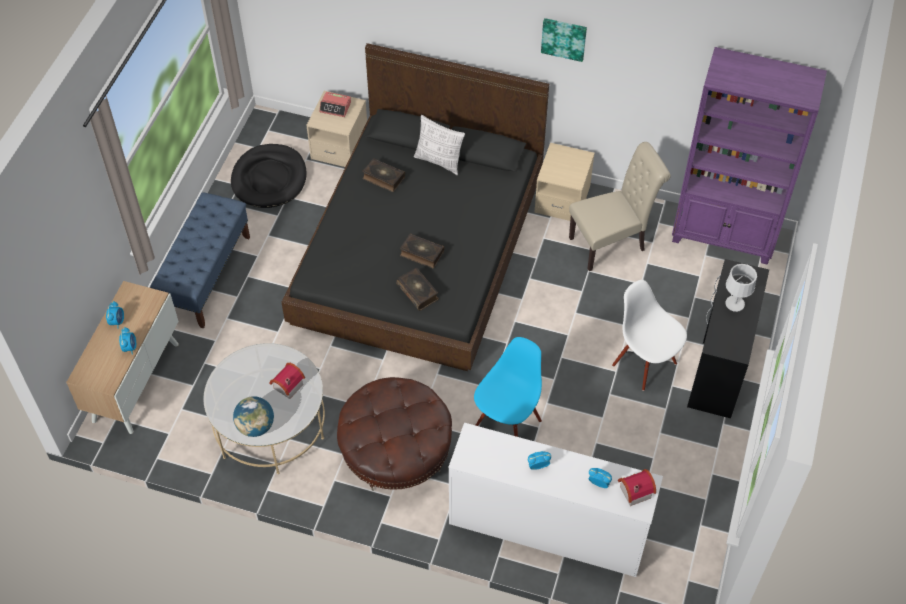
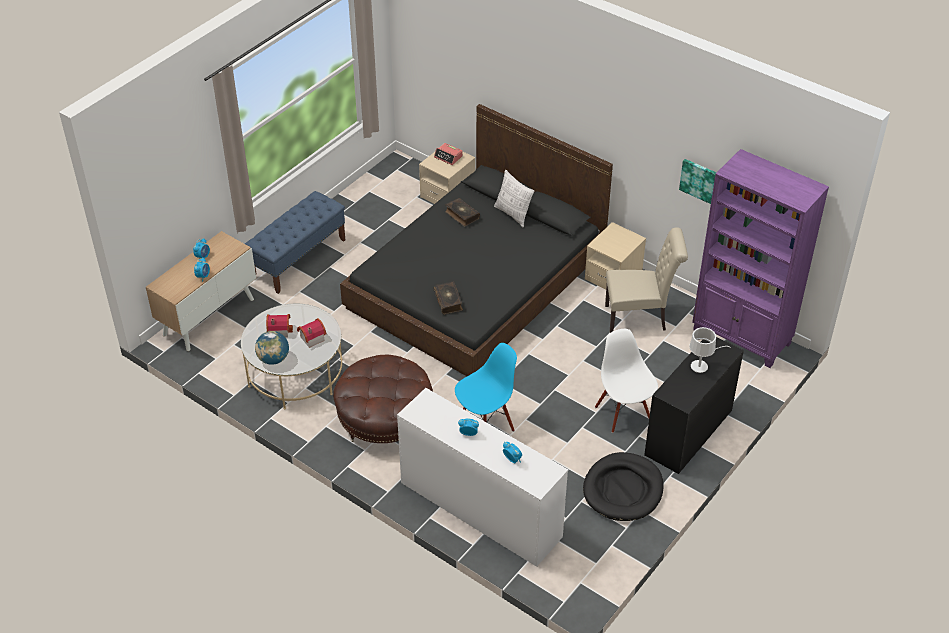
camera: 20 degrees right, 10 degrees down
(269, 179) = (381, 203): black dog bed -> black dog bed (623, 489)
(421, 254) = (465, 275): book -> none
(564, 38) = (626, 123): picture -> picture (699, 180)
(633, 491) = (538, 473): toy house -> toy house (279, 330)

